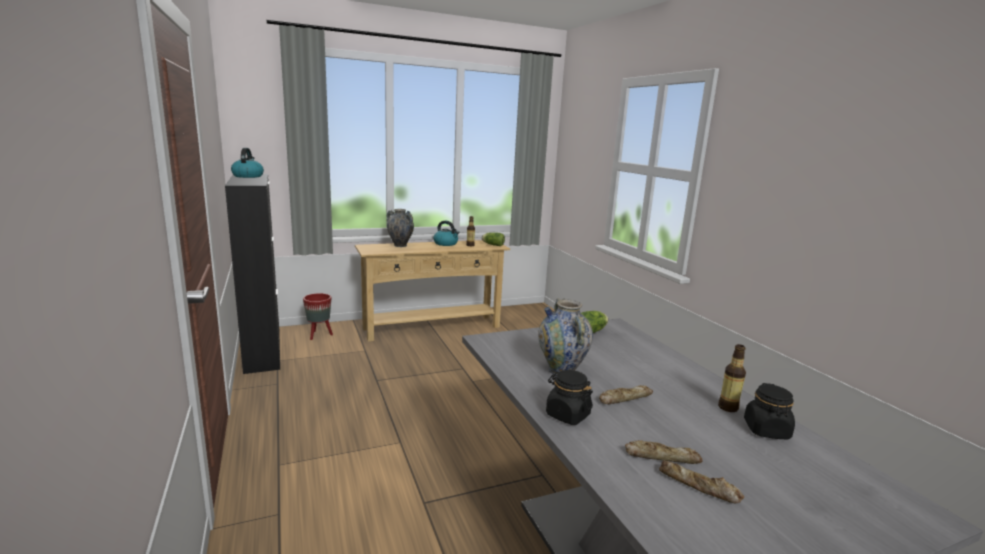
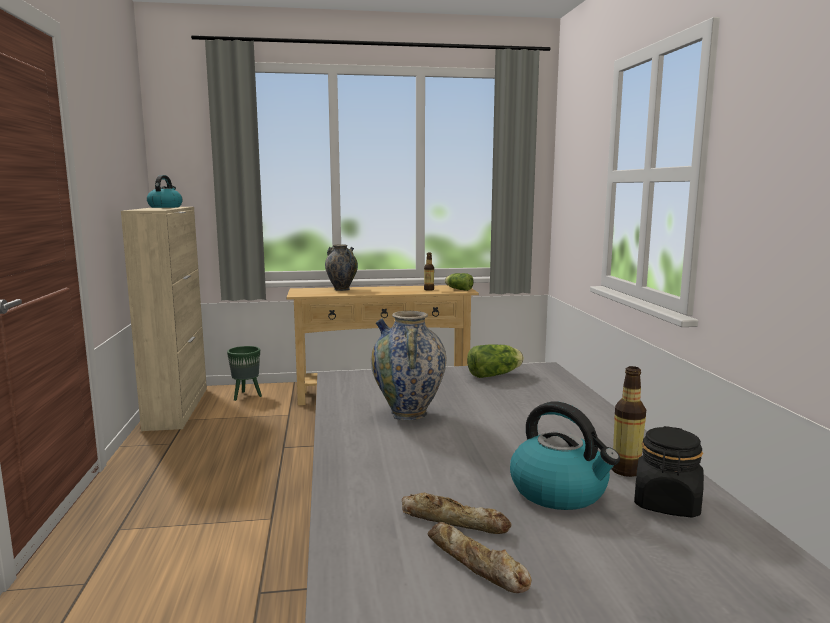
camera: 15 degrees right, 5 degrees down
(263, 349) = (177, 407): black cabinet -> beige cabinet
(319, 335) = (246, 396): red planter -> green planter
(446, 244) = (400, 288): kettle -> kettle (560, 491)
(567, 415) = (364, 460): black jar -> none
(624, 398) = (469, 448): bread -> none

